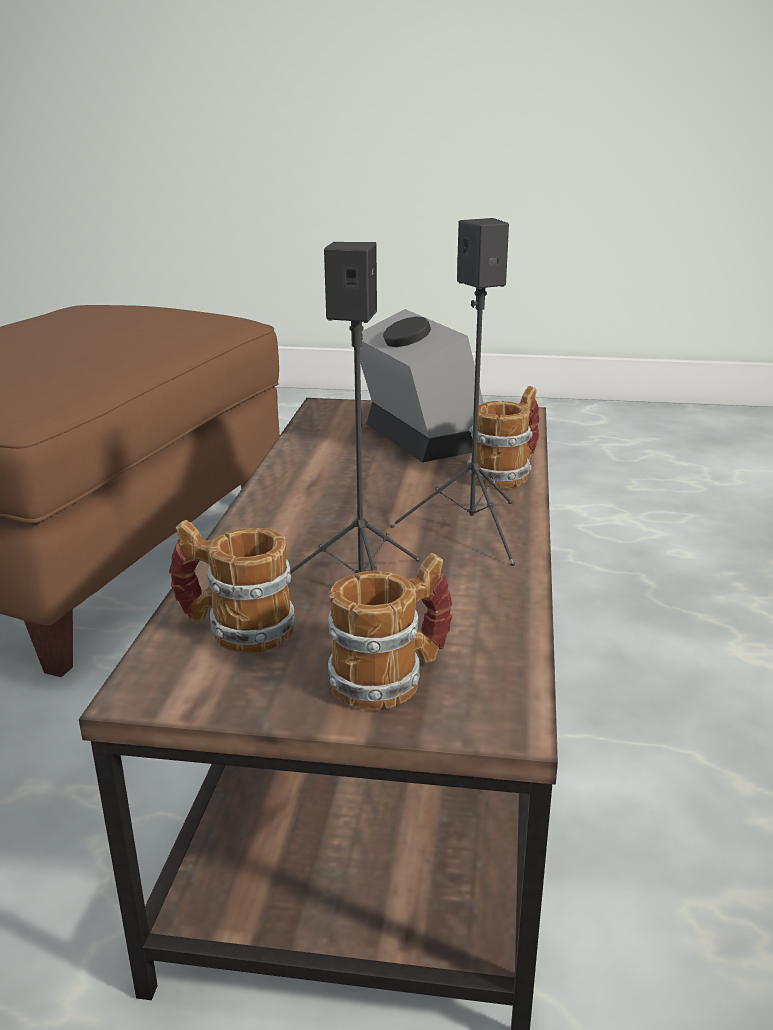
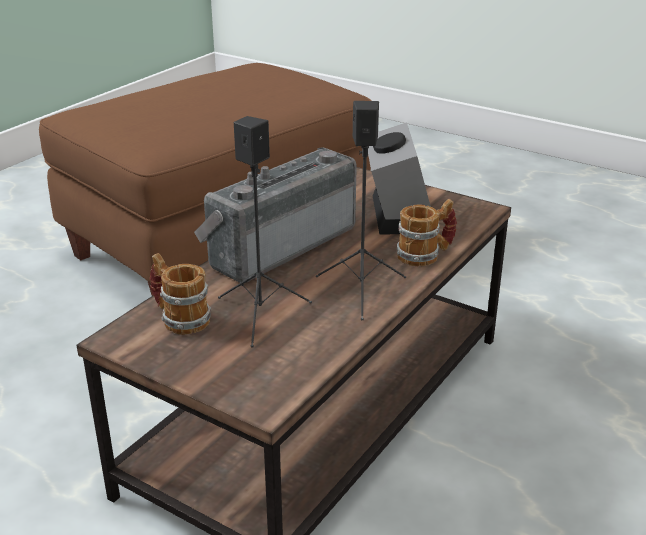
camera: 25 degrees right, 5 degrees up
(296, 500) = (278, 244): none -> radio
(392, 677) = (232, 366): mug -> none

